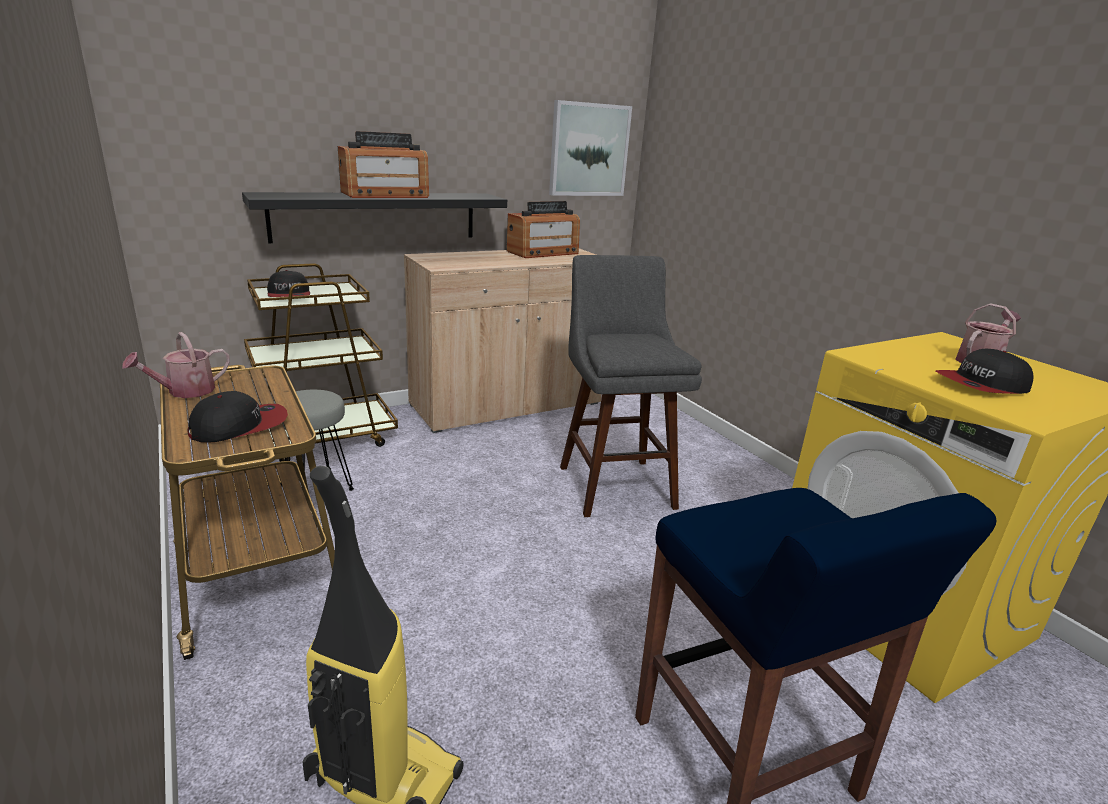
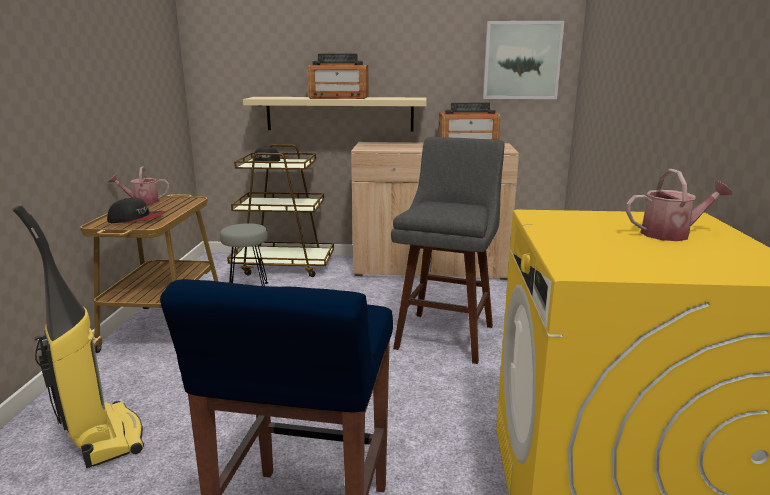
camera: 35 degrees right, 5 degrees down
(376, 216) = (339, 114): black shelf -> beige shelf
(982, 385) = (605, 246): cap -> none

